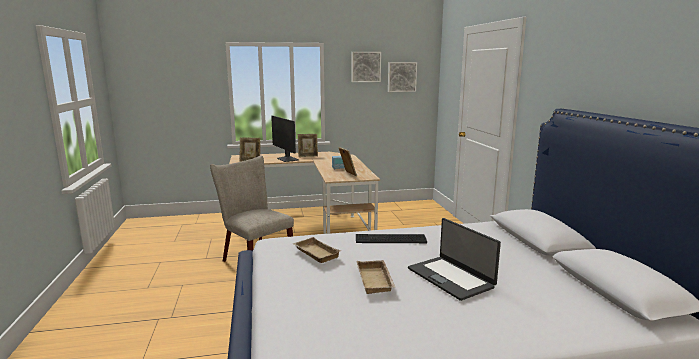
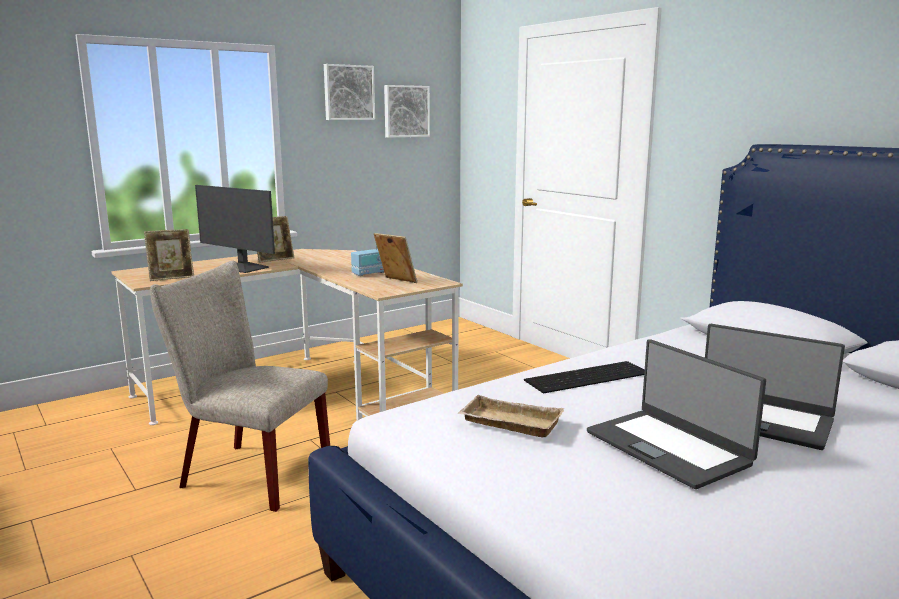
camera: 25 degrees left, 0 degrees up
(376, 280) = (668, 447): beige tray -> laptop

